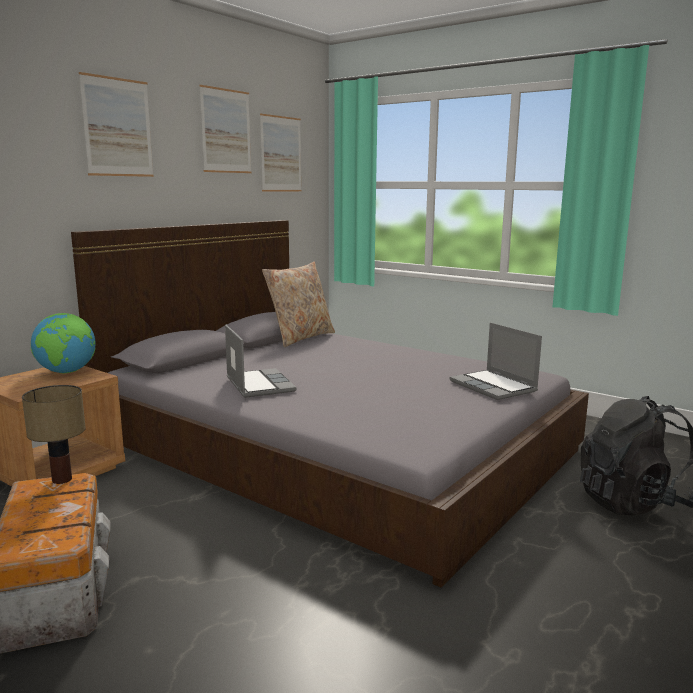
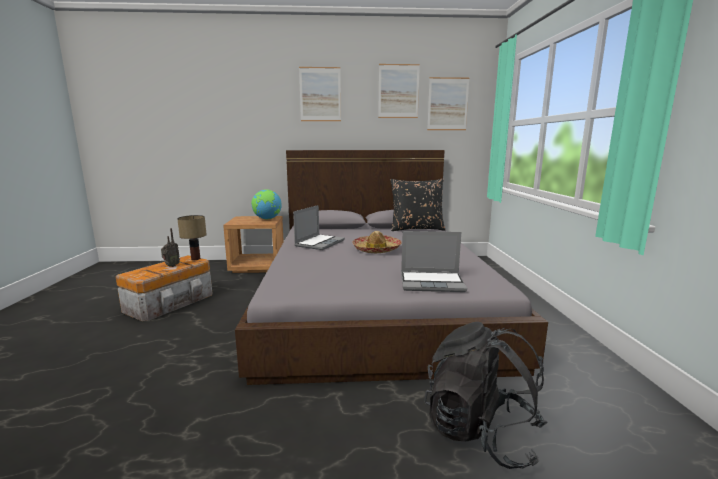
camera: 50 degrees right, 0 degrees up
(57, 506) = (171, 266): none -> radio
(300, 337) = (416, 228): beige pillow -> black pillow
(348, 372) = (376, 249): none -> hat
(494, 386) = (432, 282): laptop -> laptop turned 105 degrees counterclockwise

